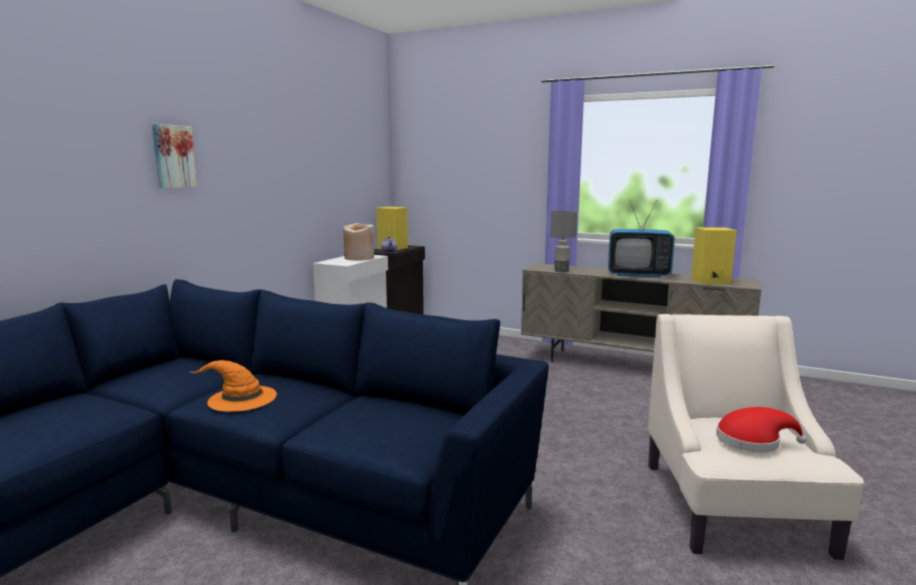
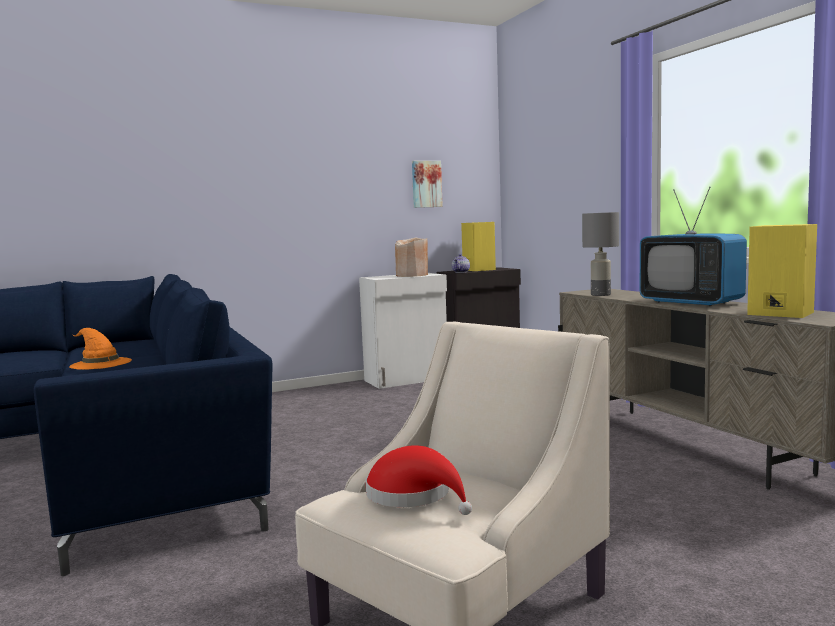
camera: 40 degrees right, 5 degrees down
(173, 156) = (193, 170): picture -> picture (426, 184)

